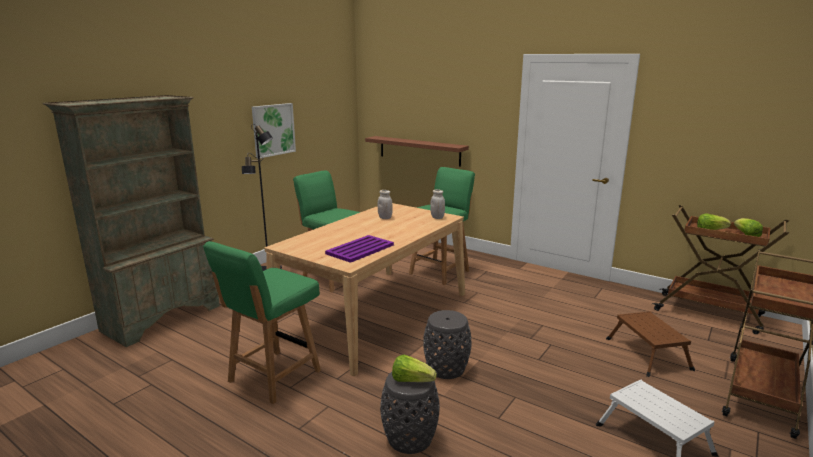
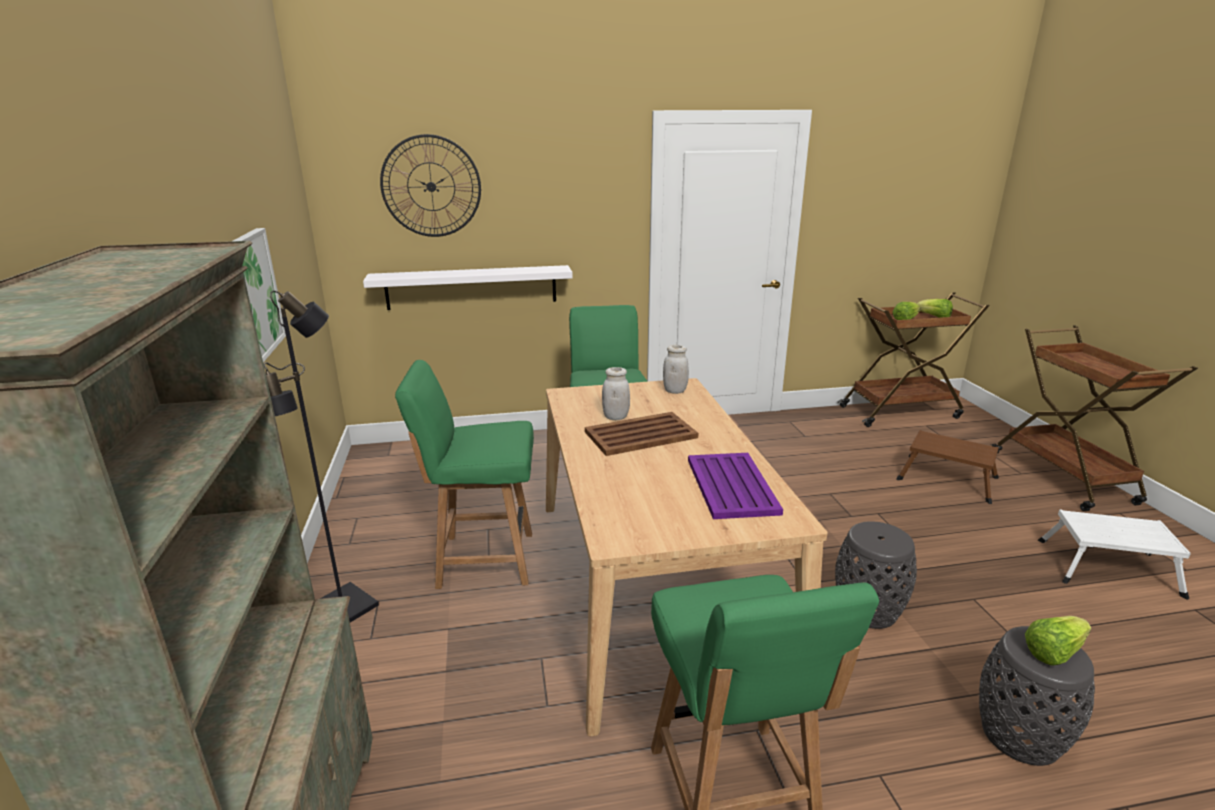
camera: 45 degrees left, 5 degrees up
(376, 225) = (639, 435): none -> brown tray
(405, 93) = (431, 186): none -> wall clock
(419, 150) = (471, 287): brown shelf -> white shelf

